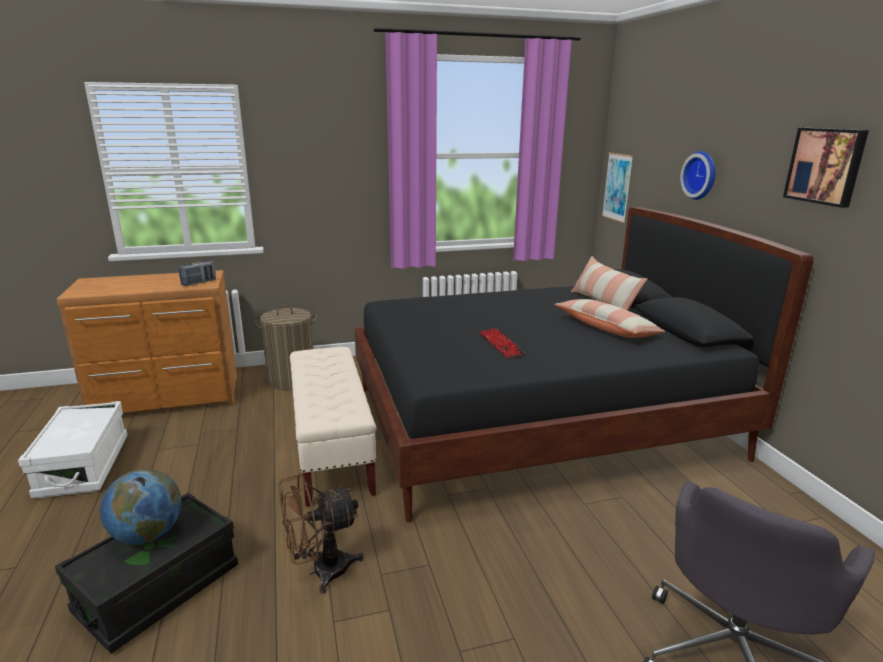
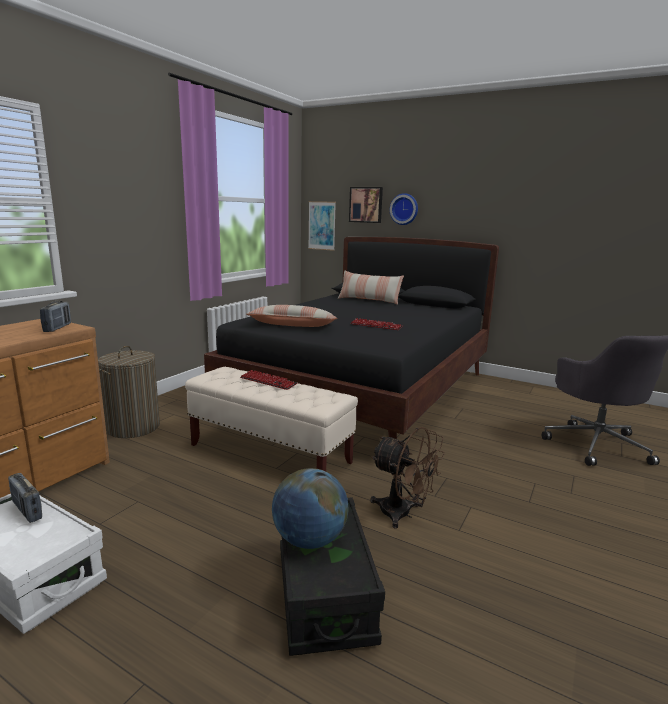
camera: 45 degrees left, 5 degrees down
(93, 419) = (27, 510): none -> radio
(320, 571) = (403, 514): brown fan -> brown fan turned 75 degrees counterclockwise
(335, 376) = (268, 381): none -> keyboard
(606, 329) = (402, 309): pillow -> pillow (293, 326)
(826, 166) = (497, 195): picture -> picture (366, 205)

